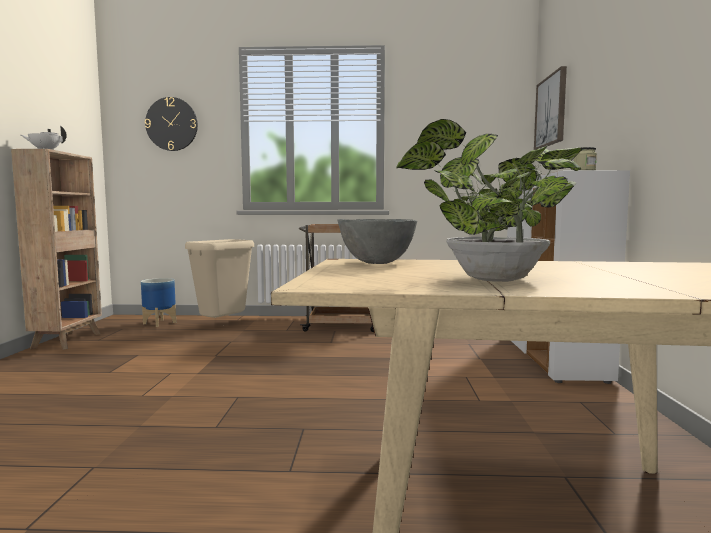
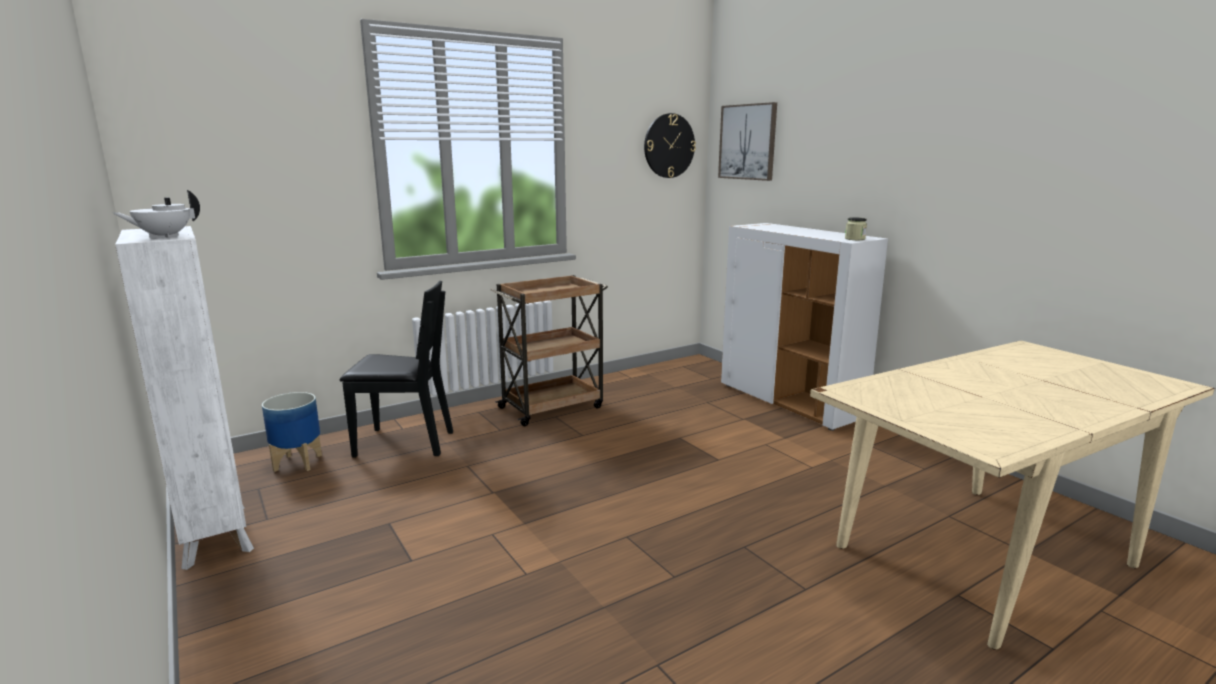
camera: 35 degrees left, 10 degrees up
(68, 340) = (215, 535): brown bookcase -> white bookcase
(172, 124) = (253, 141): wall clock -> wall clock (669, 146)
(223, 325) = (403, 443): beige trash can -> black chair
(377, 263) = (879, 392): grey bowl -> none
(487, 279) = (1020, 408): potted plant -> none

